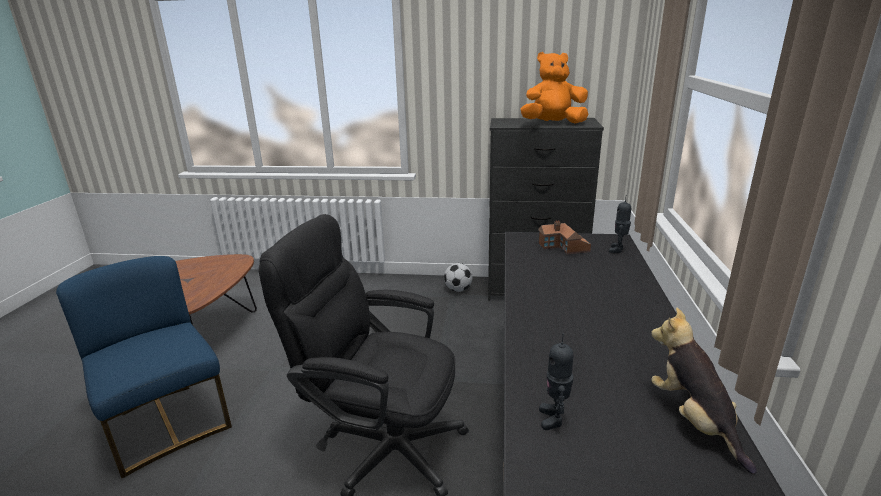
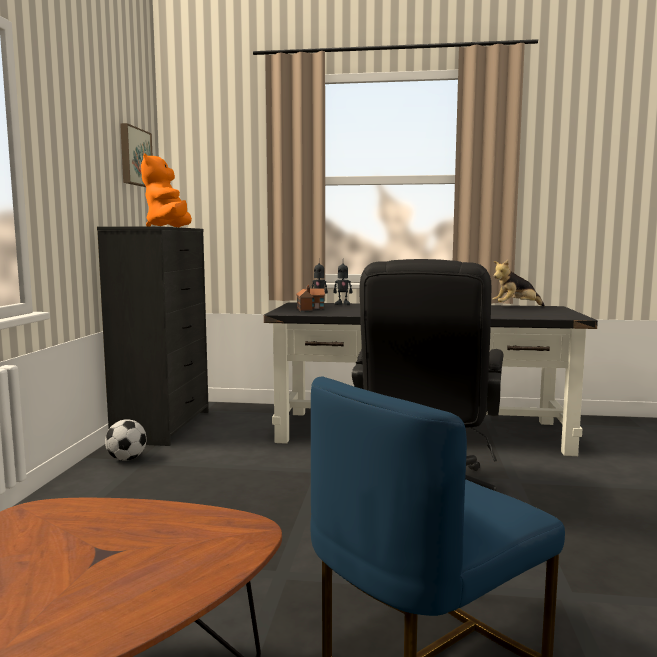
camera: 90 degrees left, 15 degrees down
(554, 418) = (534, 315): toy robot -> toy robot (342, 304)
(577, 48) = (134, 157): none -> picture

